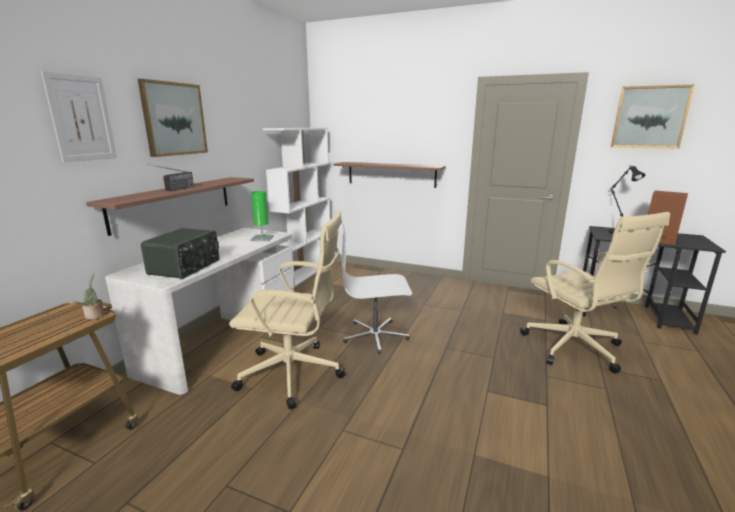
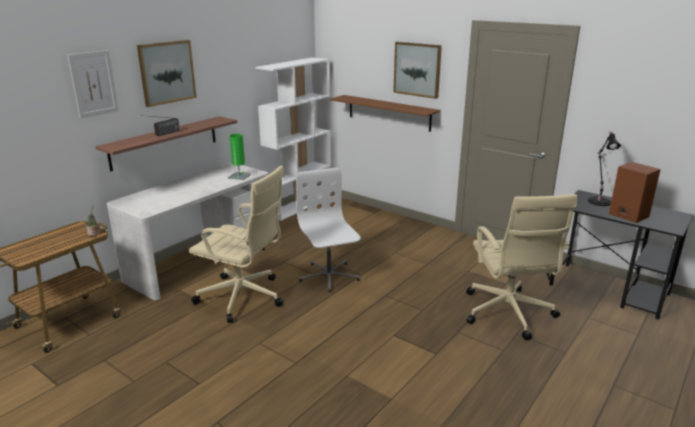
camera: 15 degrees right, 5 degrees up
(186, 267) = (165, 200): radio -> none
(375, 336) = (328, 276): white office chair -> white office chair turned 60 degrees clockwise
(649, 117) = (640, 80): picture -> picture (417, 69)

